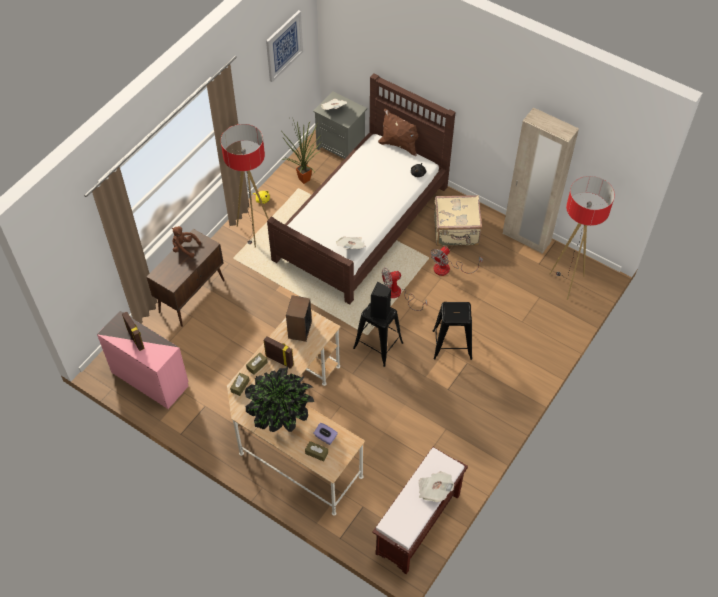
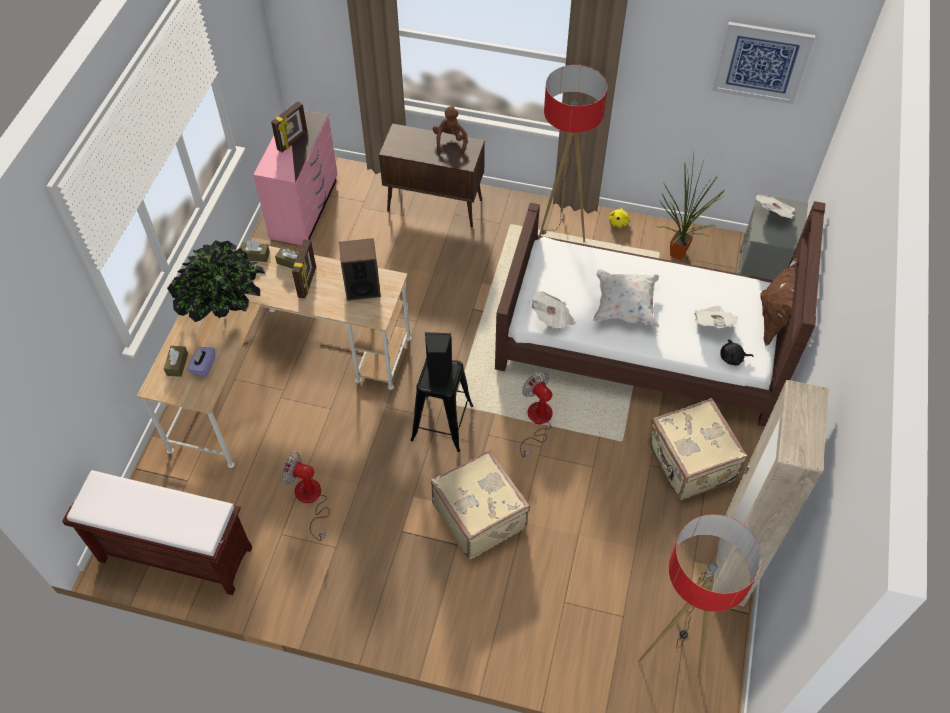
camera: 70 degrees right, 0 degrees up
(359, 208) = (625, 307): none -> white pillow
(434, 490) = (161, 524): newspaper -> newspaper (713, 324)
(448, 269) = (614, 471): fan -> fan (310, 500)
(452, 345) = (480, 515): black stool -> beige suitcase

